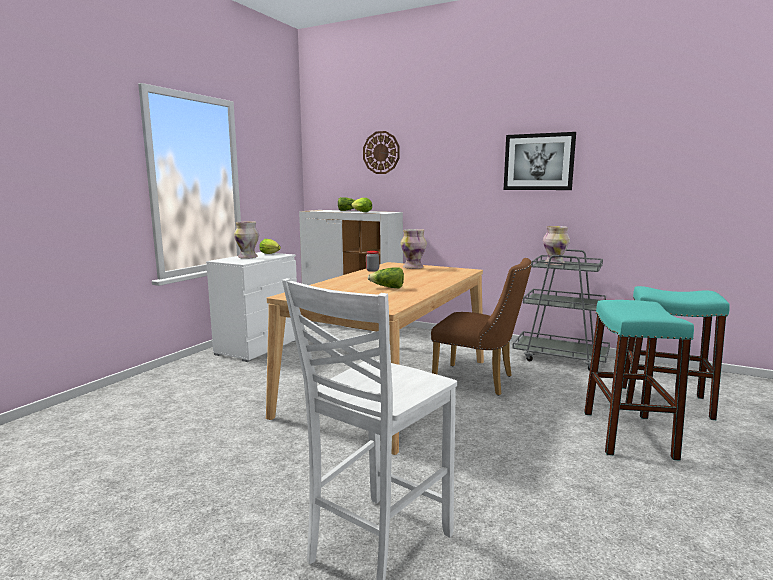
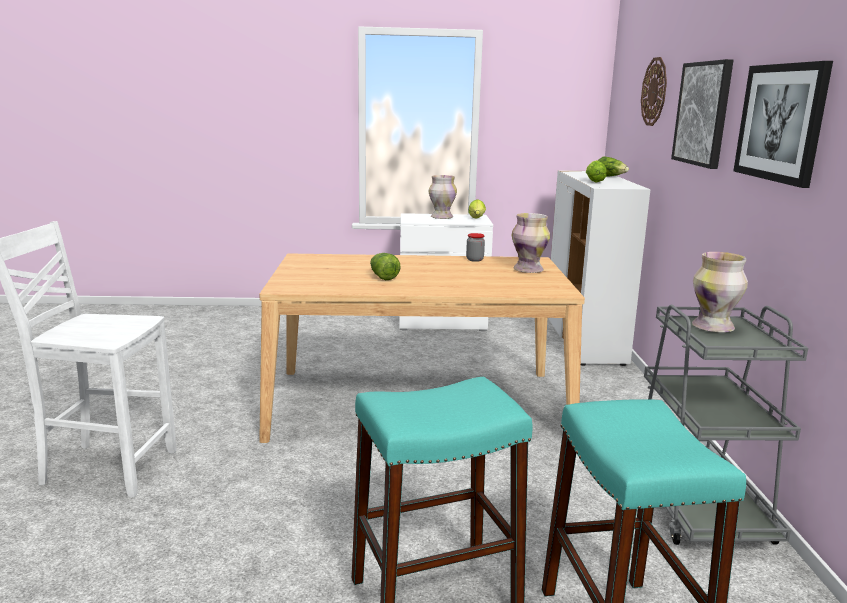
camera: 60 degrees right, 5 degrees up
(453, 162) = (703, 113): none -> picture
(479, 381) = (498, 453): brown chair -> none

